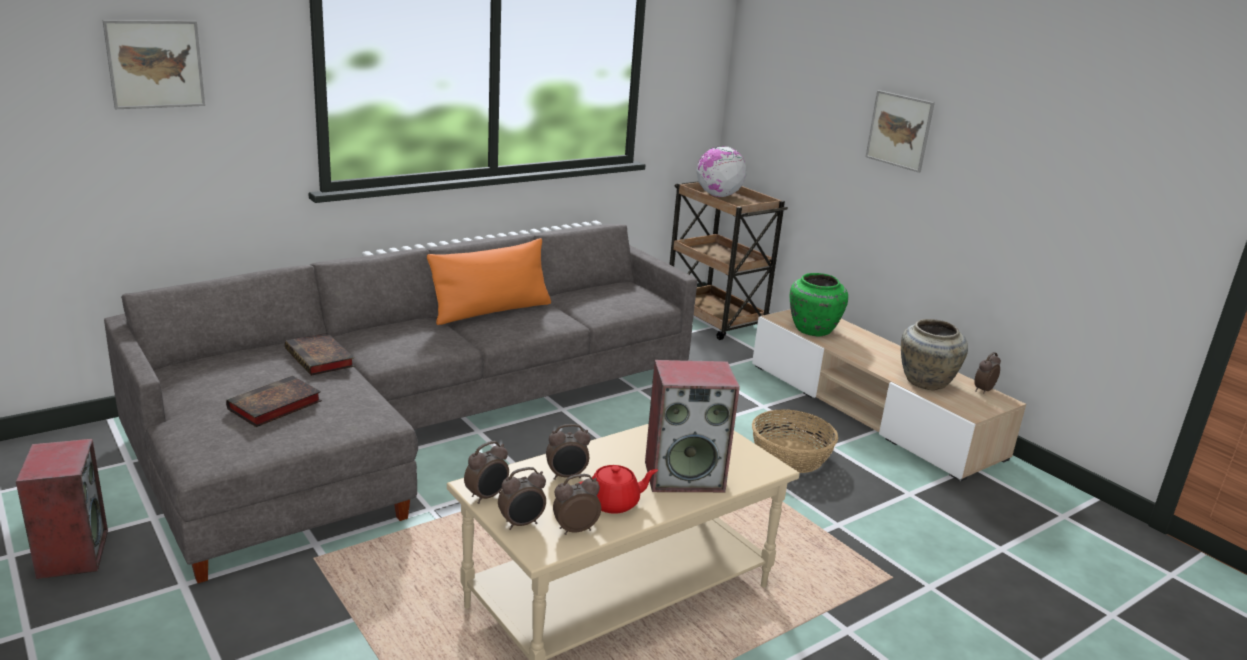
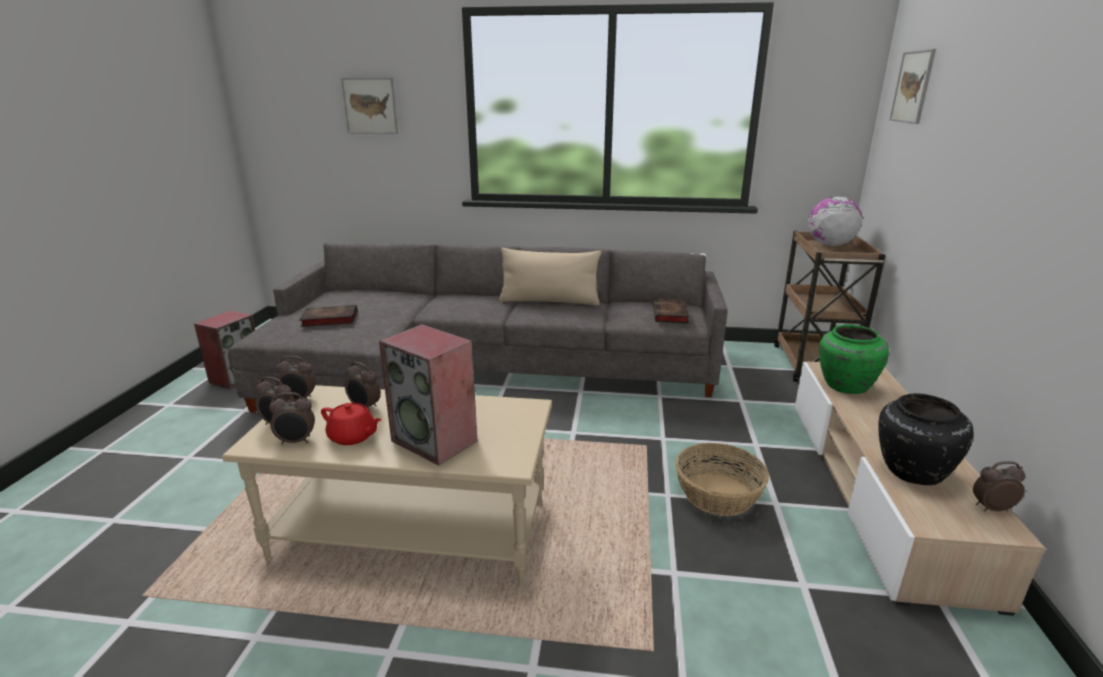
camera: 45 degrees right, 0 degrees up
(321, 359) = (399, 303): book -> book (670, 314)
(491, 311) = (549, 301): orange pillow -> beige pillow
(574, 529) = (296, 441): alarm clock -> alarm clock turned 150 degrees clockwise
(899, 130) = (984, 168): picture -> picture (912, 87)
(924, 382) = (910, 471): beige vase -> black vase

